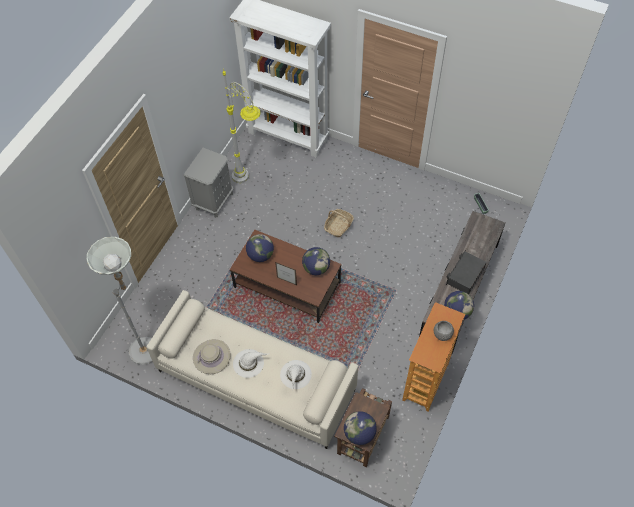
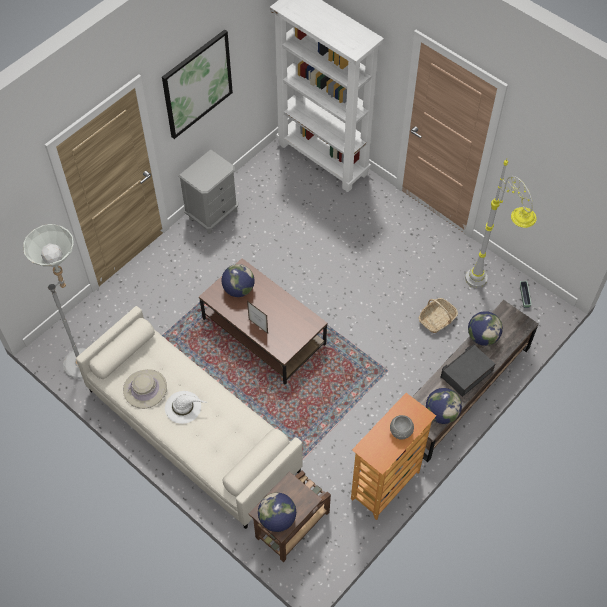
camera: 15 degrees right, 0 degrees up
(186, 94) = (197, 84): none -> picture
(250, 184) = (261, 205): grey floor lamp -> grey floor lamp (486, 292)
(296, 375) = (231, 434): white hat -> none
(316, 268) = (296, 320): globe -> globe (482, 337)
(338, 226) = (346, 279): basket -> basket (437, 319)

